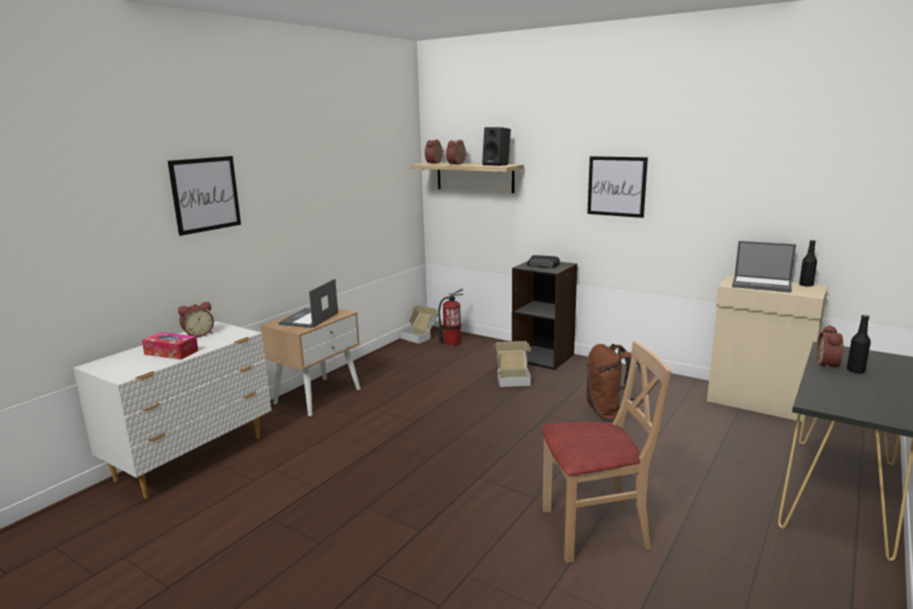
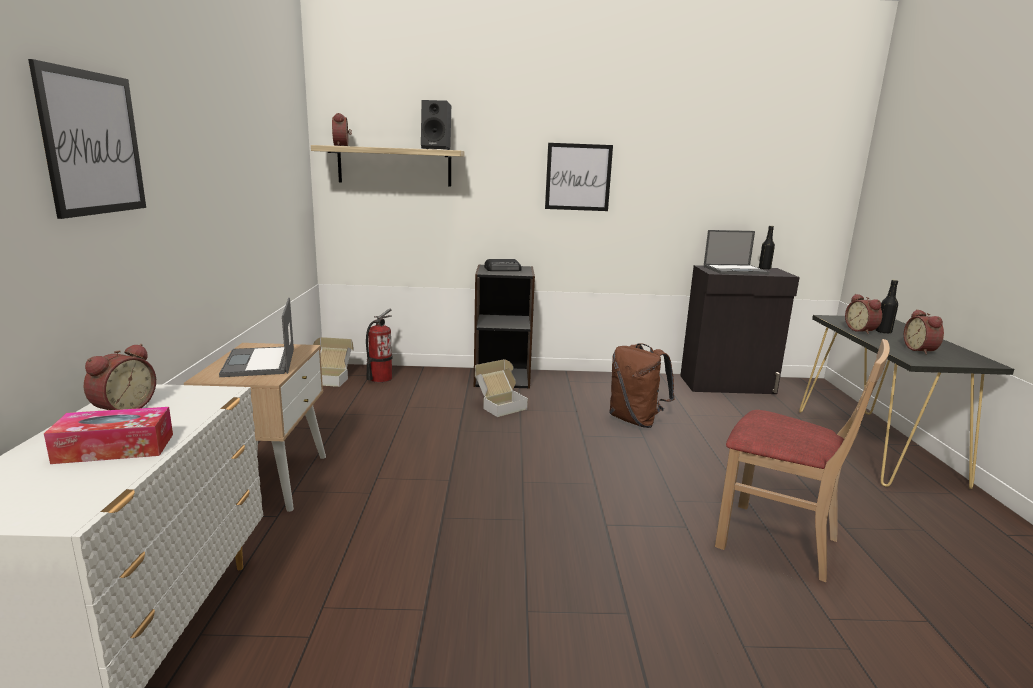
camera: 35 degrees left, 0 degrees up
(457, 164) = (381, 147): alarm clock -> alarm clock (921, 350)
(594, 529) = (777, 541): beige chair -> beige chair turned 75 degrees clockwise
(758, 402) = (728, 385): beige cabinet -> black cabinet

